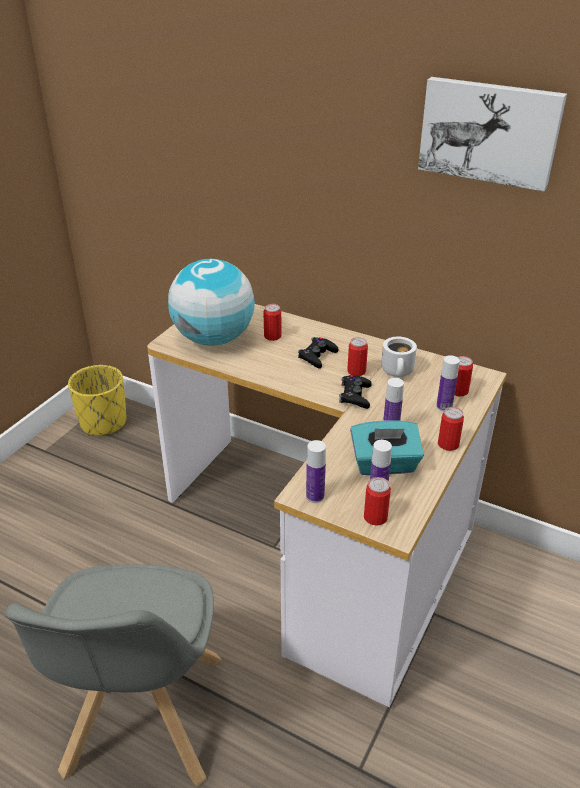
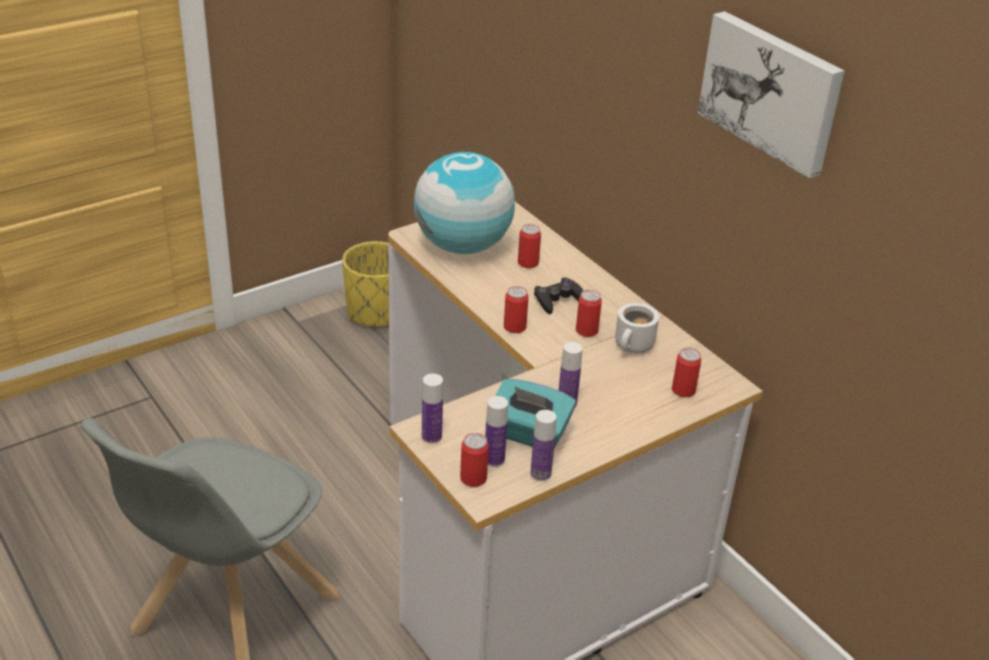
camera: 25 degrees right, 0 degrees up
(355, 396) = (561, 355): black game controller -> none
(444, 407) = (650, 401): bottle -> bottle (540, 474)
(448, 444) = (616, 439): can -> can (514, 327)

